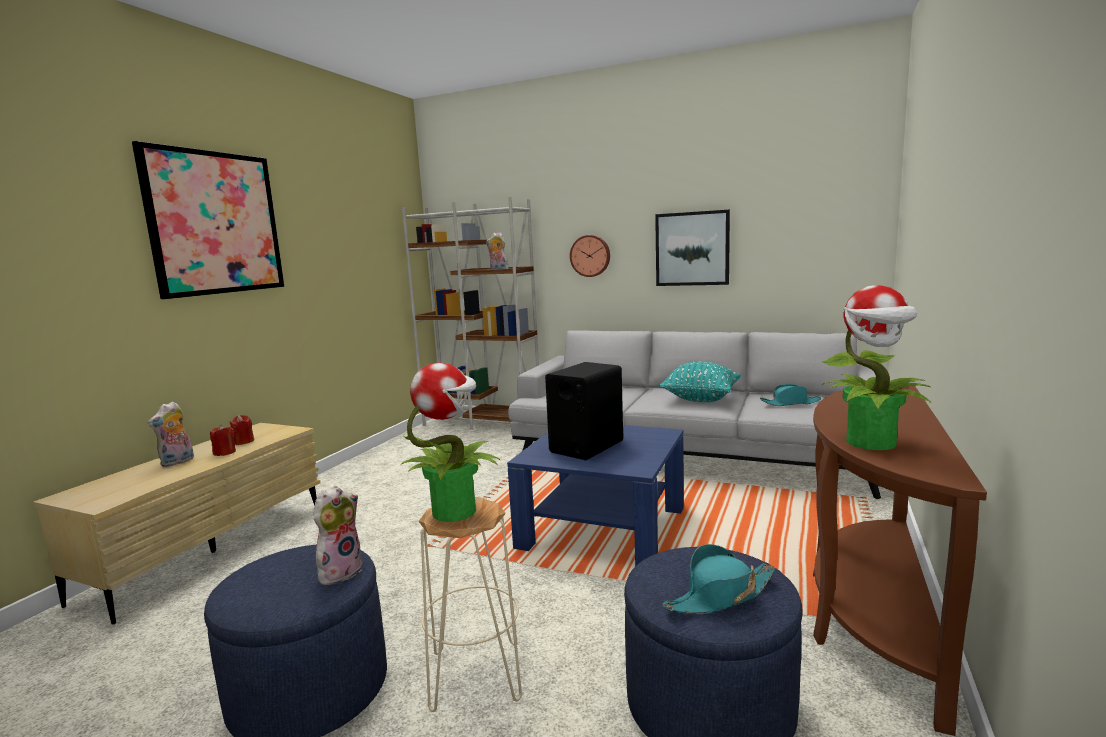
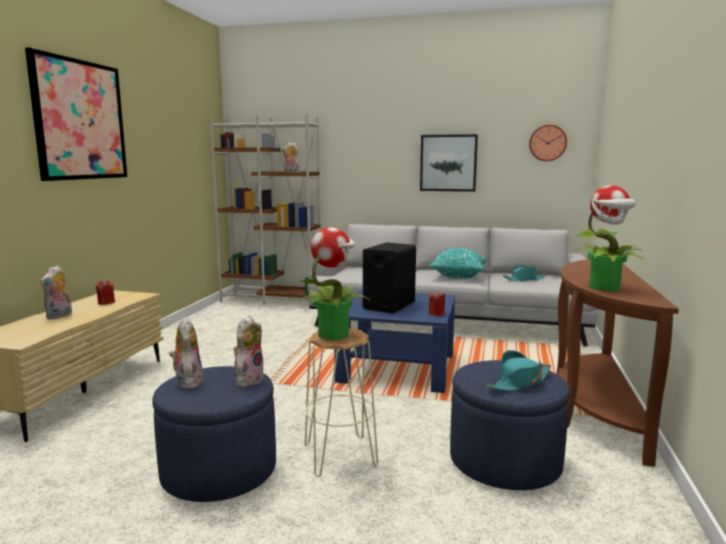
camera: 10 degrees left, 0 degrees up
(224, 453) = (96, 310): red candle -> red candle (436, 314)
(262, 572) = (187, 382): none -> plush toy
(590, 256) = (367, 165): wall clock -> wall clock (547, 143)

